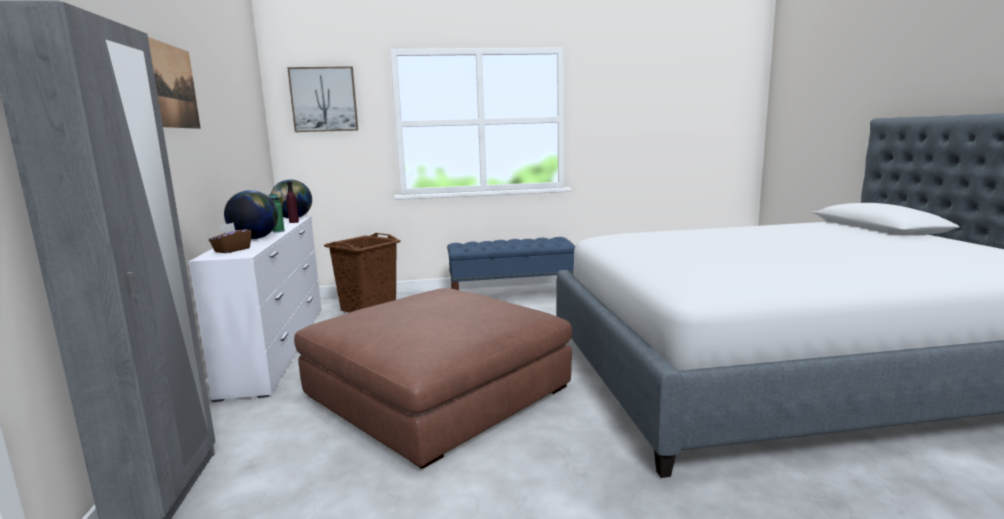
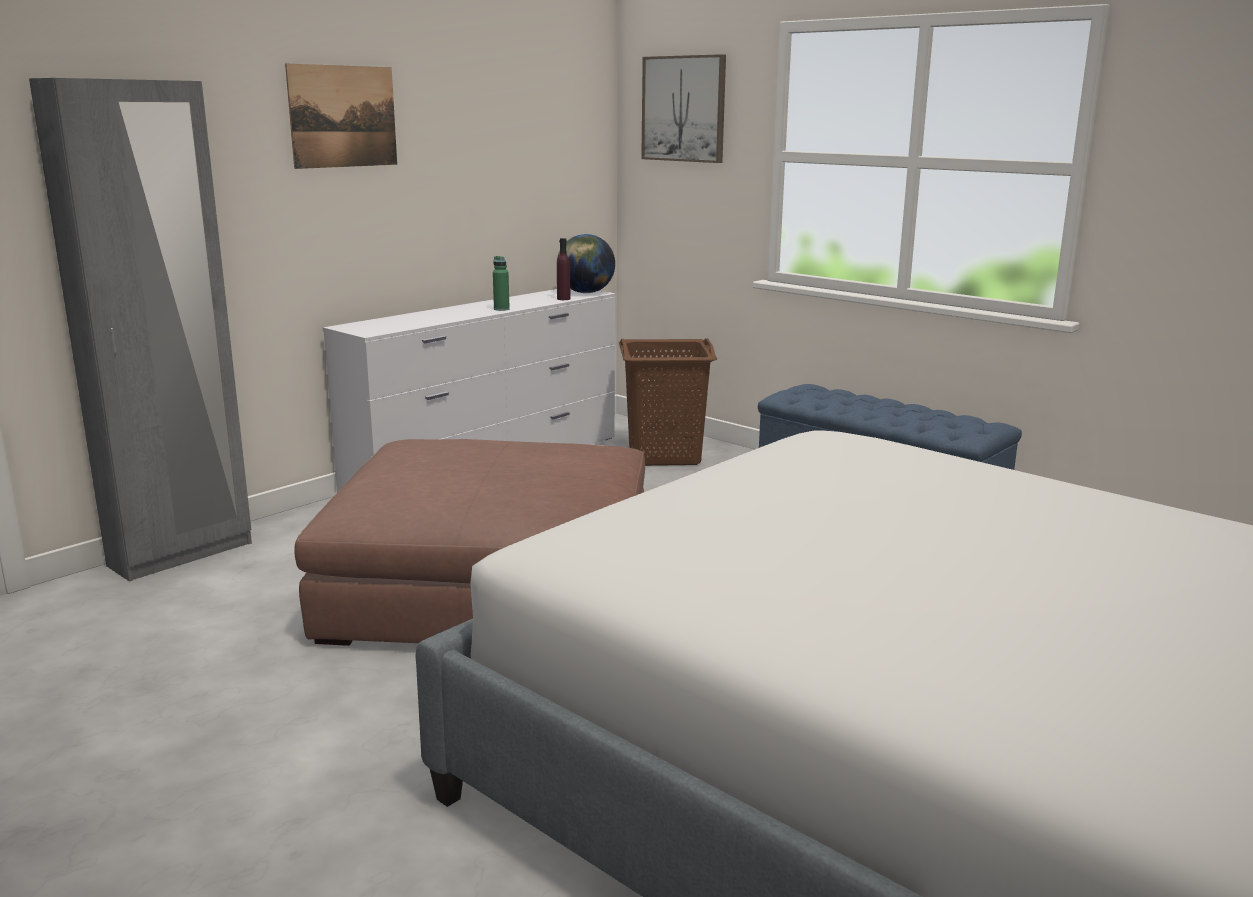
camera: 50 degrees right, 5 degrees up
(232, 250) = (385, 323): brown tissue box -> none
(254, 238) = (451, 313): globe -> none

